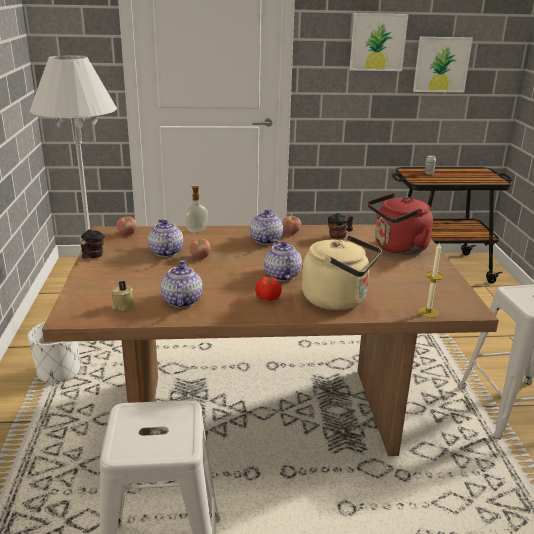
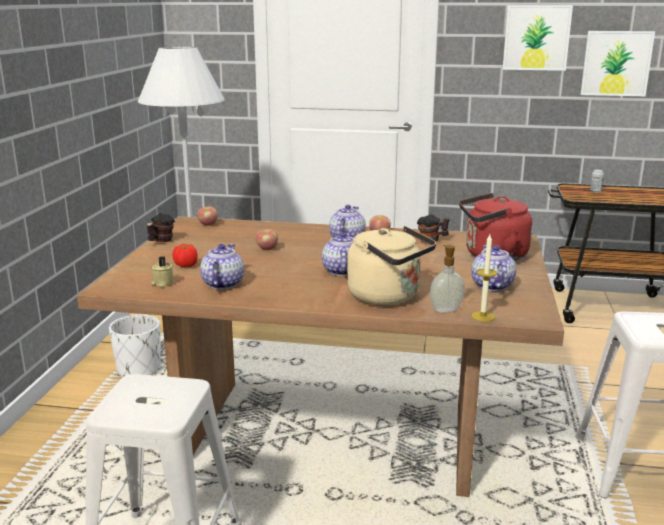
camera: 15 degrees right, 5 degrees down
(165, 252) = (235, 242): teapot -> teapot (491, 285)
(196, 230) = (279, 226): soap dispenser -> soap dispenser (445, 309)
(268, 298) = (312, 289): tomato -> tomato (185, 265)

